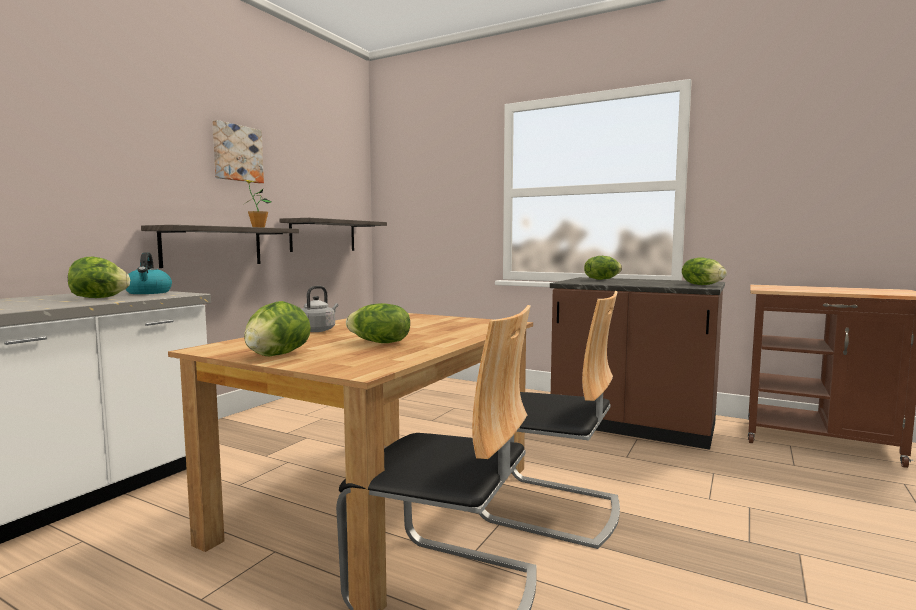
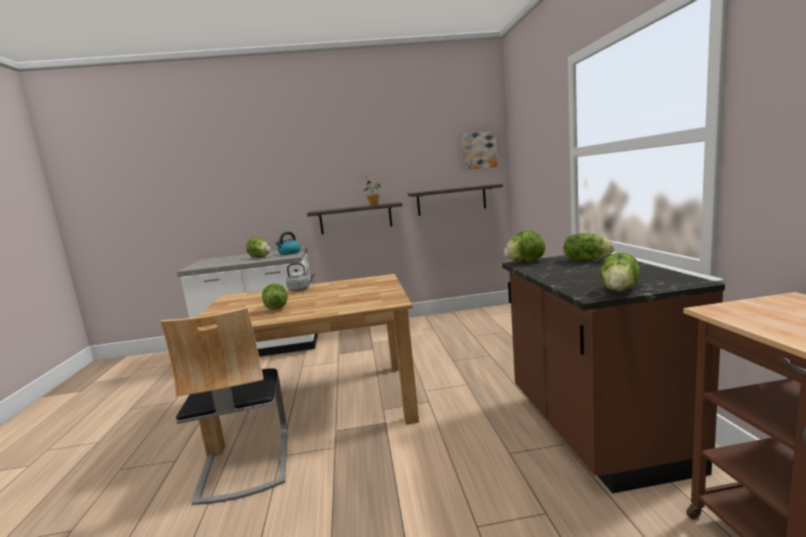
camera: 55 degrees right, 5 degrees up
(237, 153) = (370, 155): picture -> picture (478, 150)
(277, 355) = (224, 308): lettuce -> lettuce (524, 262)
(550, 508) = (368, 456): chair -> none

